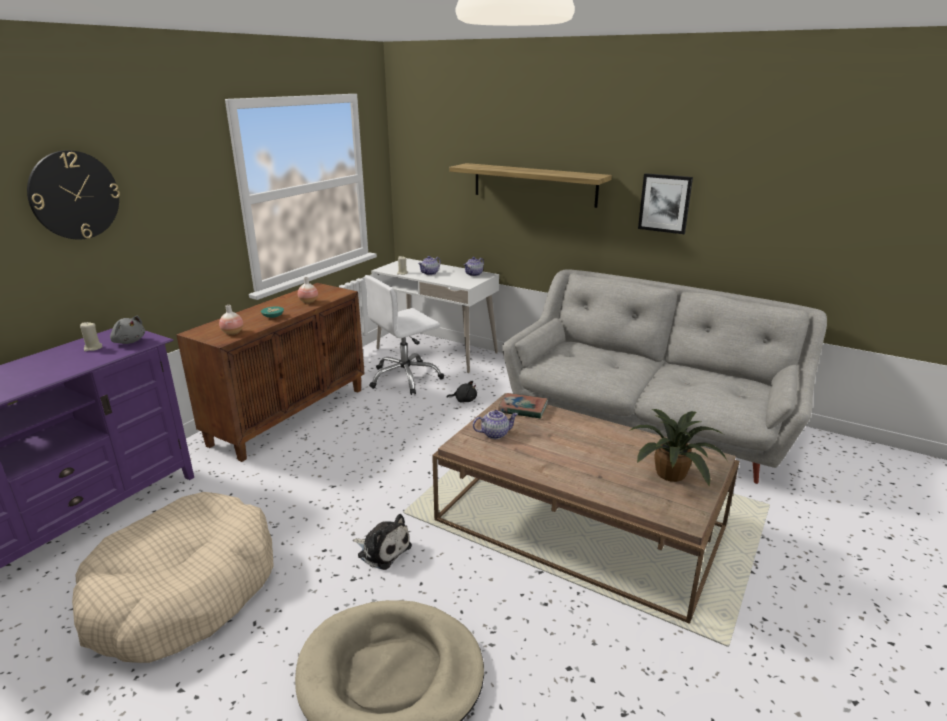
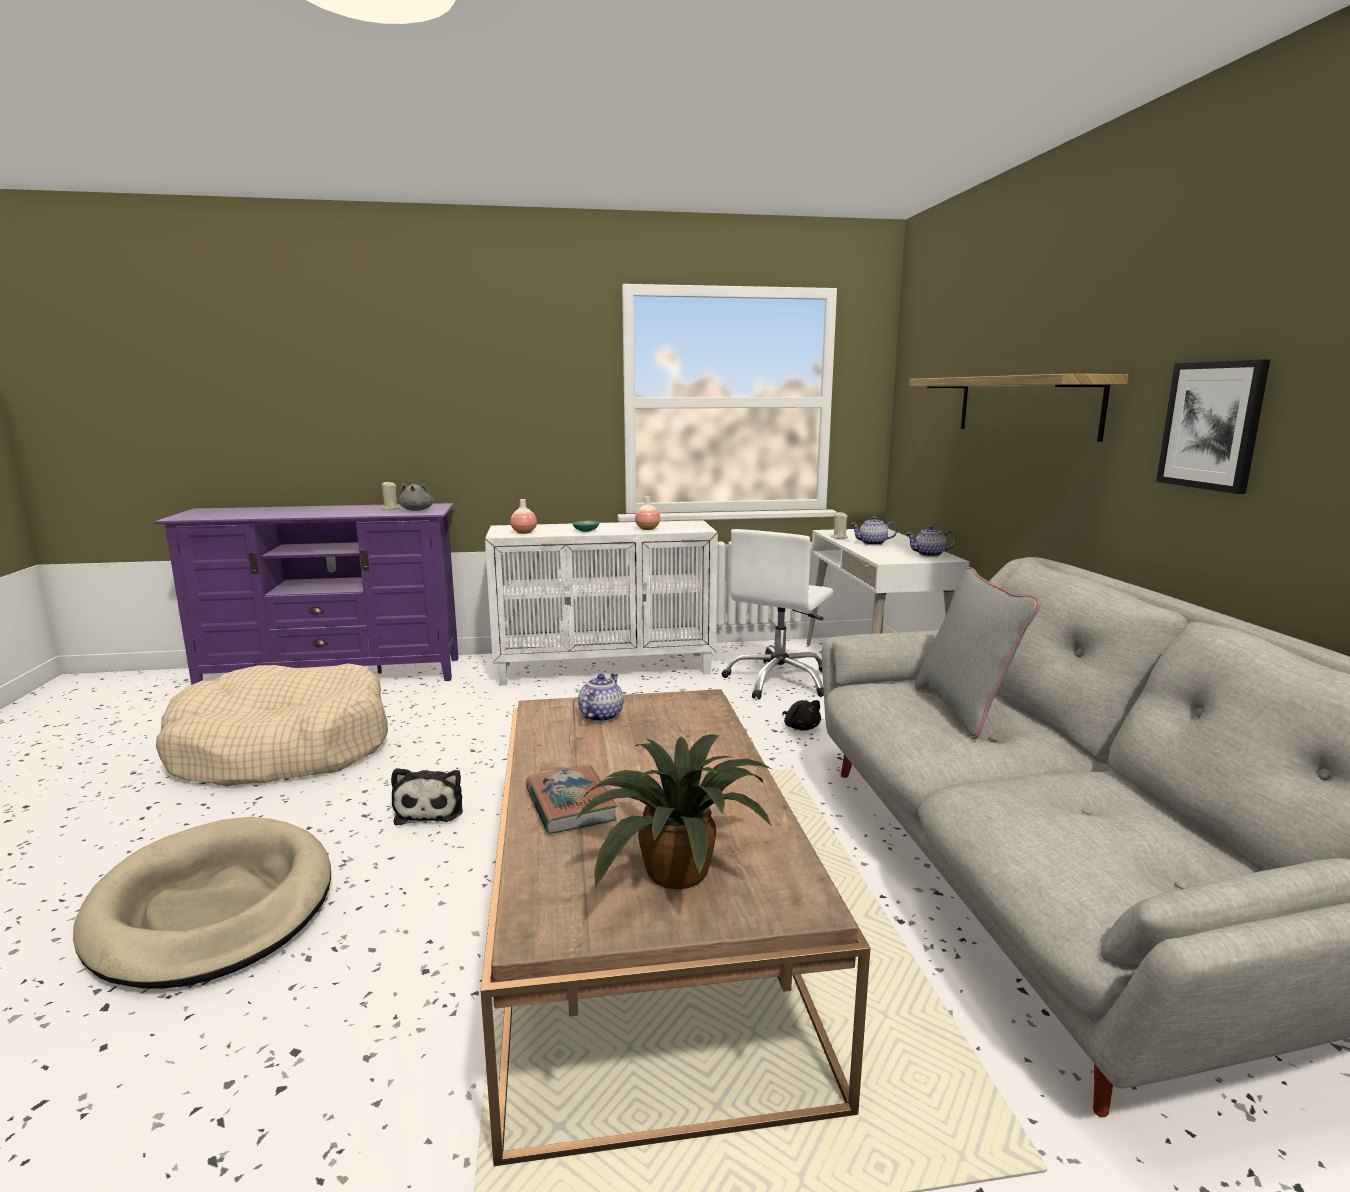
camera: 50 degrees right, 10 degrees down
(74, 195) = (428, 365): wall clock -> none
(289, 415) = (606, 668): brown cabinet -> white cabinet
(405, 378) = (779, 681): white office chair -> white office chair turned 75 degrees counterclockwise
(495, 434) = (600, 716): teapot -> teapot turned 105 degrees counterclockwise
(522, 409) = (695, 710): book -> book (570, 805)
(599, 359) = (964, 711): none -> grey pillow

